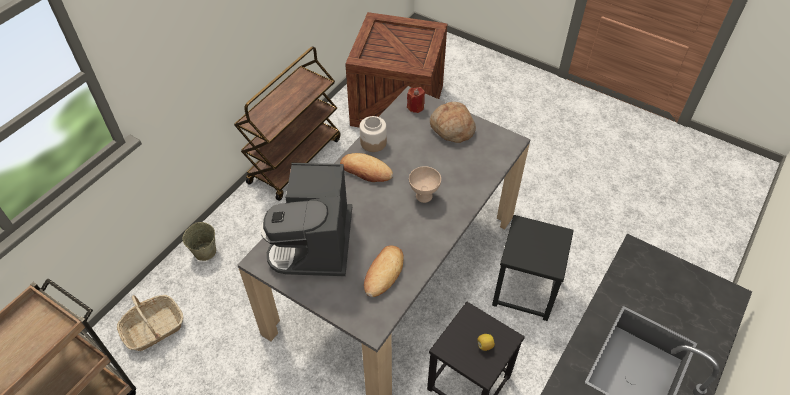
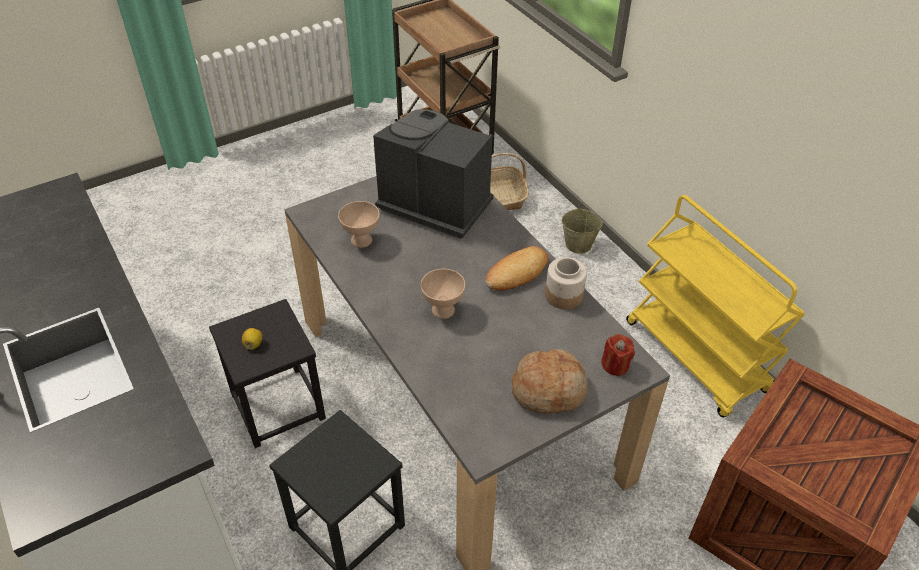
camera: 115 degrees right, 5 degrees down
(295, 159) = (697, 357): brown cart -> yellow cart
(383, 273) = (361, 240): bread -> beige bowl

